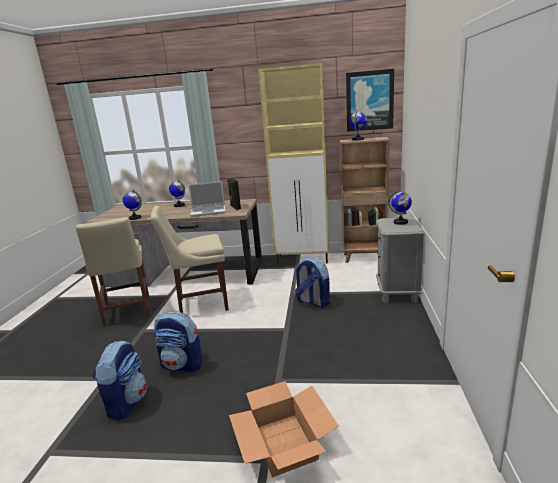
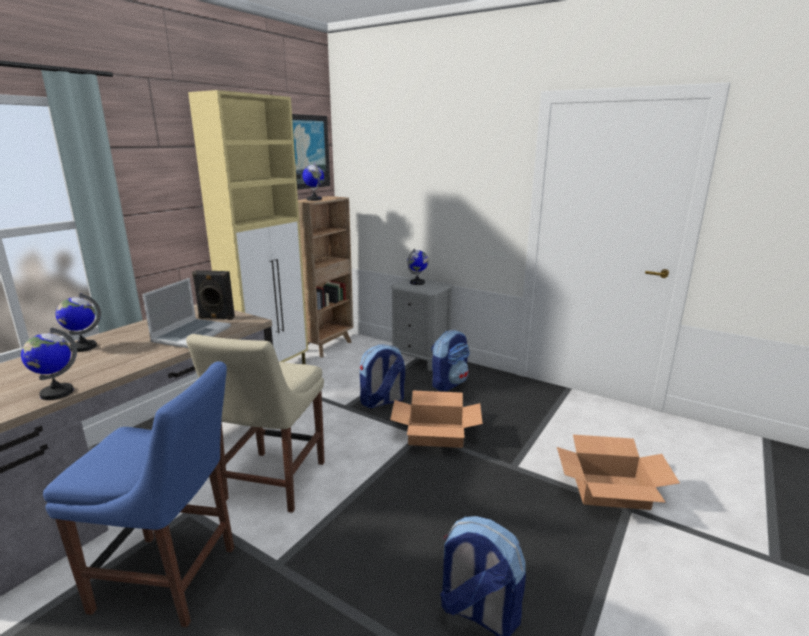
camera: 65 degrees left, 0 degrees up
(127, 311) = (172, 580): beige chair -> blue chair
(182, 365) = (426, 534): backpack -> backpack (449, 383)
(291, 335) = (436, 434): none -> cardboard box

